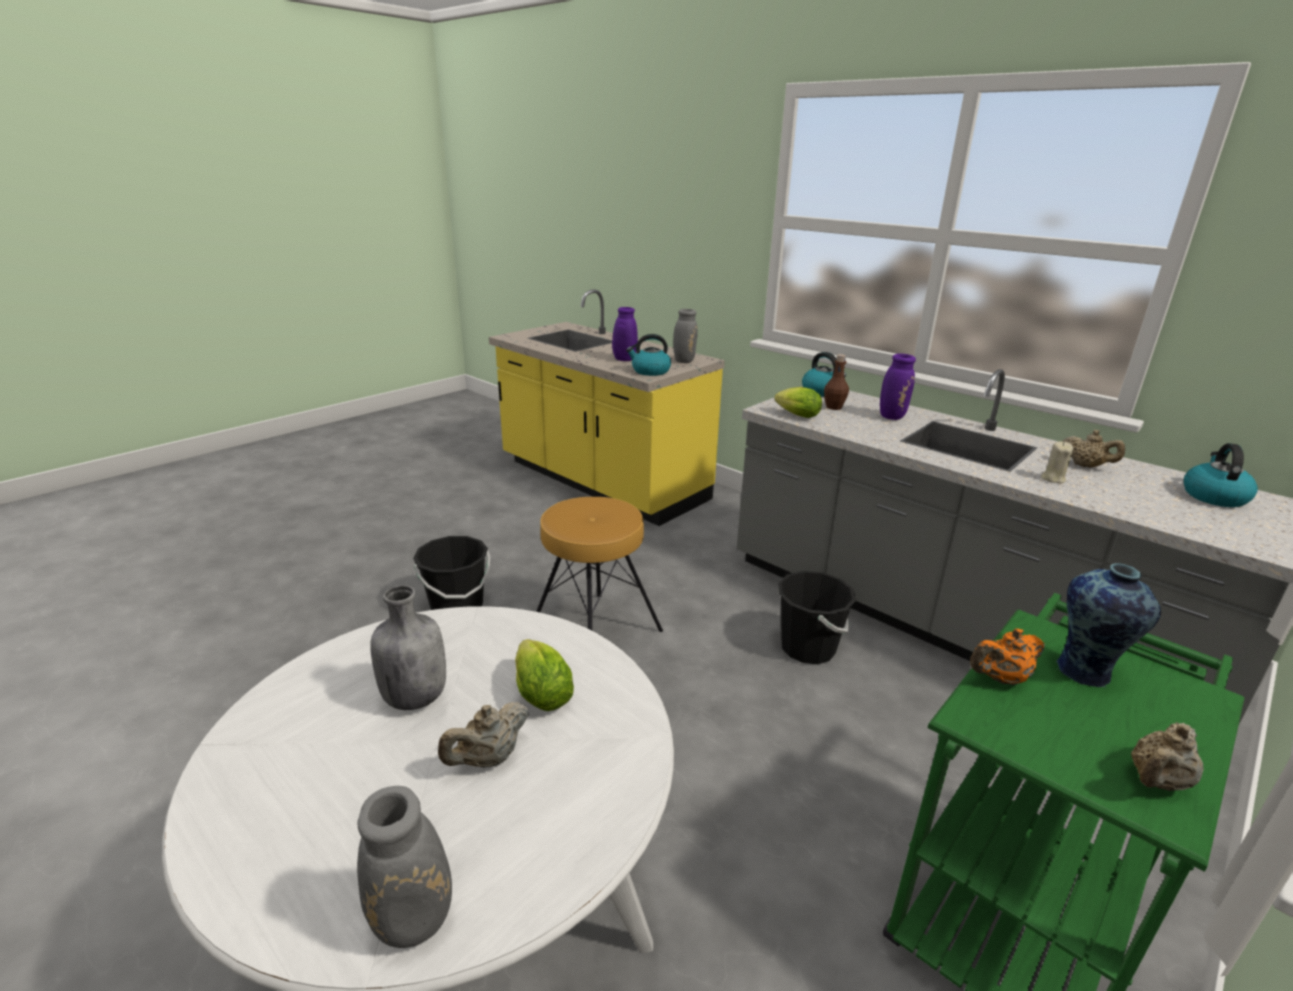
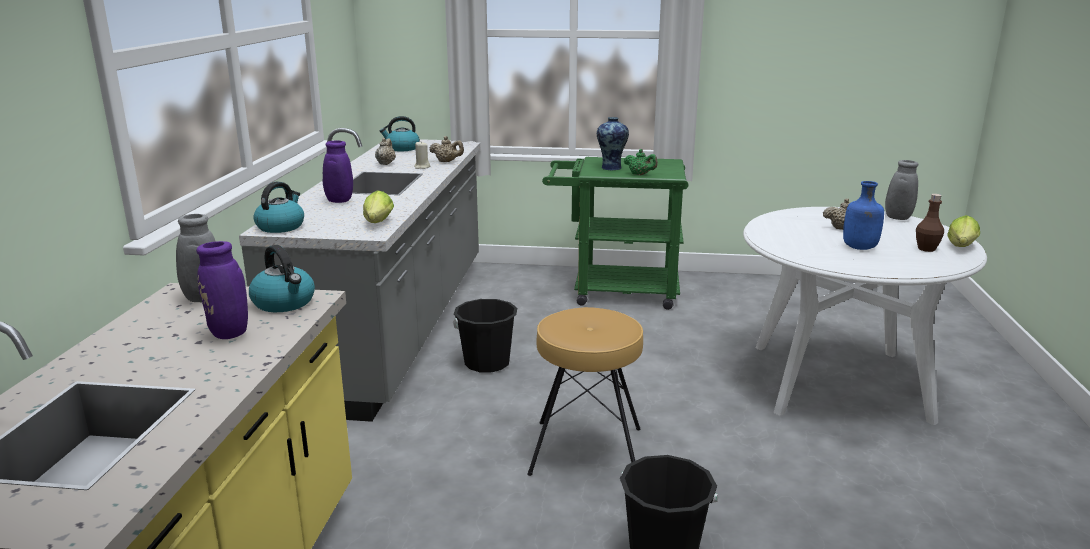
camera: 125 degrees left, 5 degrees down
(415, 696) = (859, 248): grey bottle -> blue bottle
(540, 691) = (800, 232): lettuce -> lettuce (961, 248)
(833, 407) = (333, 217): brown bottle -> brown bottle (926, 249)
(1001, 678) = (640, 174): orange teapot -> green teapot
(1157, 781) = (658, 161): beige teapot -> beige teapot (447, 161)

